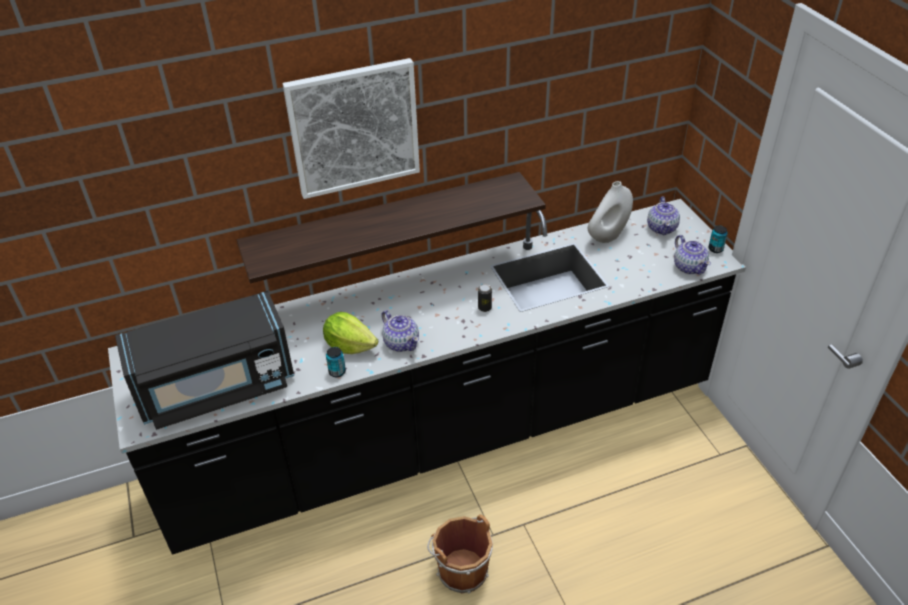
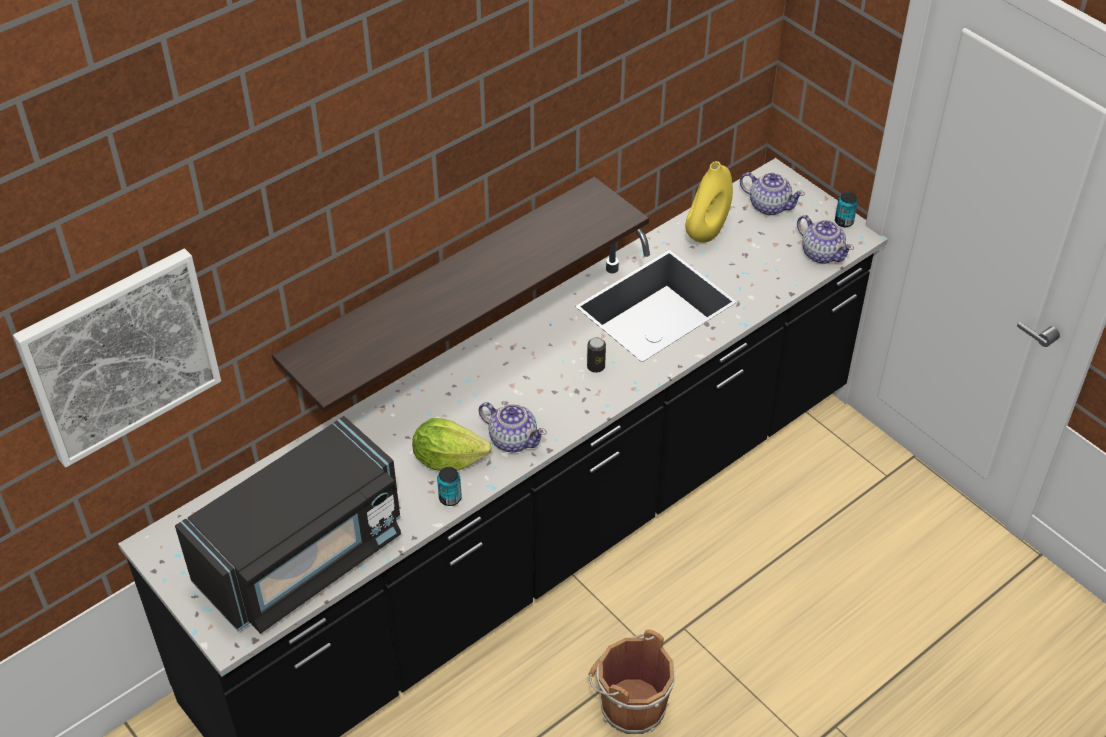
camera: 20 degrees left, 5 degrees up
(354, 128) = (410, 177): picture -> picture (120, 355)
(607, 236) = (707, 232): white vase -> yellow vase
(662, 228) = (769, 205): teapot -> teapot turned 45 degrees counterclockwise

